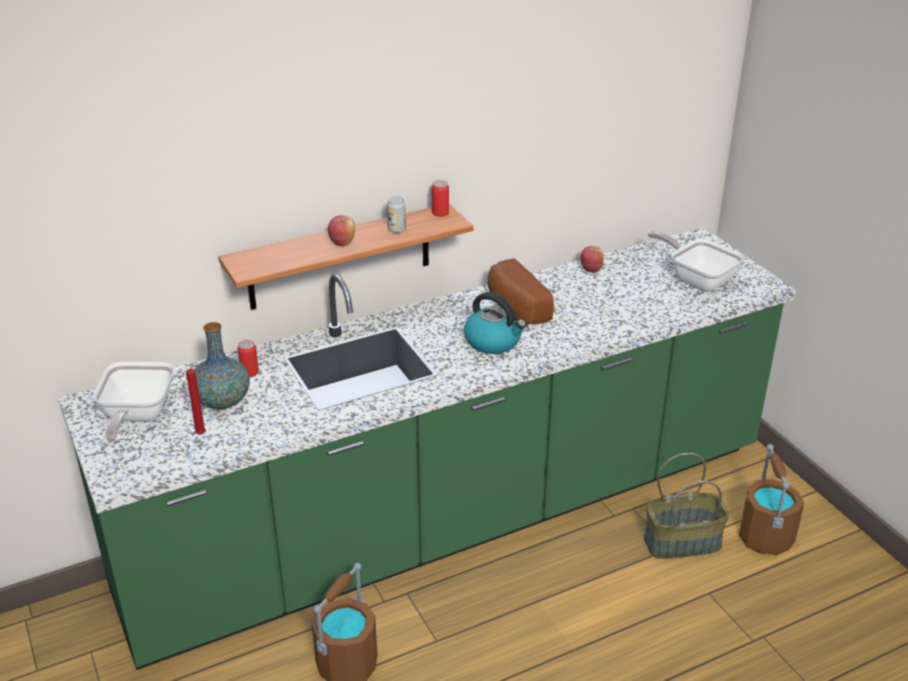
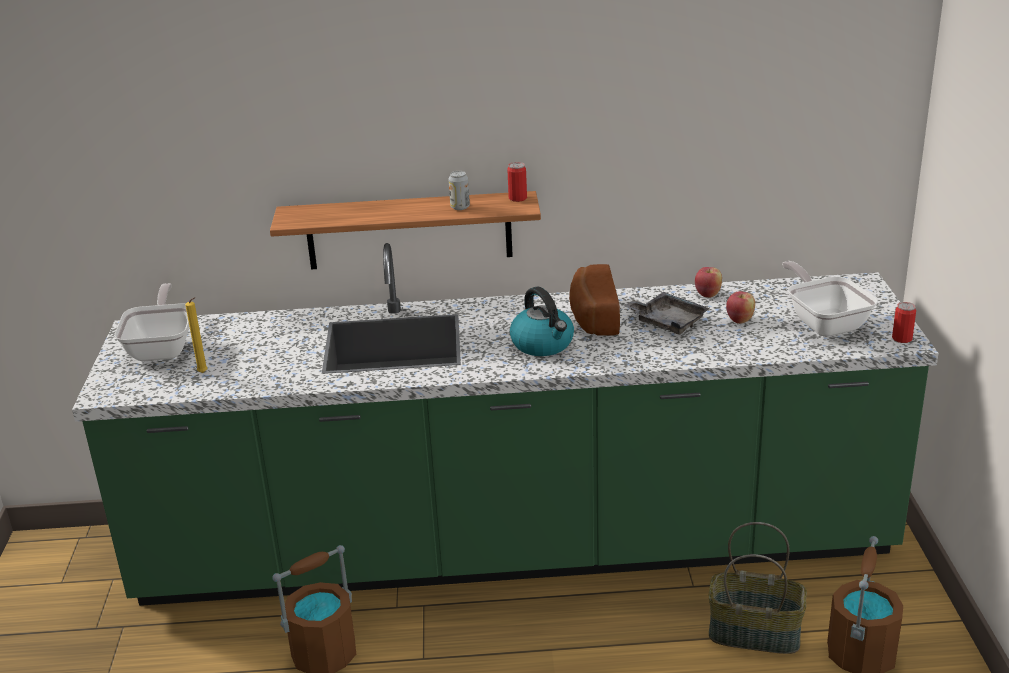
camera: 25 degrees right, 5 degrees down
(136, 416) = (162, 347): frying pan -> frying pan turned 150 degrees clockwise
(202, 434) = (204, 373): red candle -> yellow candle
(222, 402) = (244, 349): vase -> none
(249, 372) = (288, 329): can -> can (902, 338)
(342, 243) = (397, 211): apple -> apple (739, 320)
(578, 300) = (667, 321): none -> grey tray

